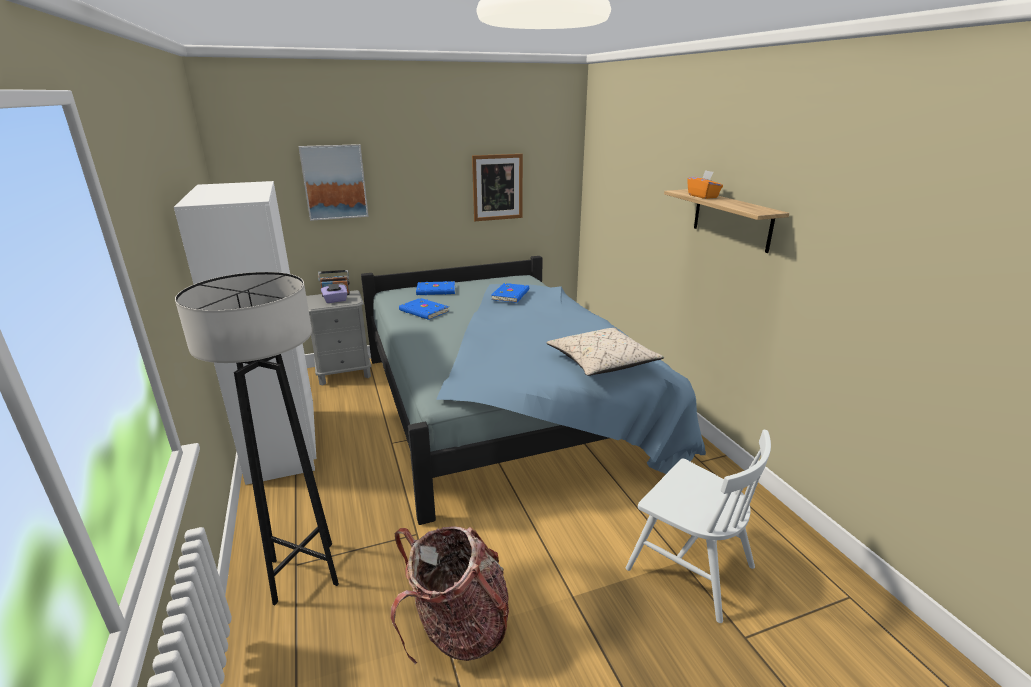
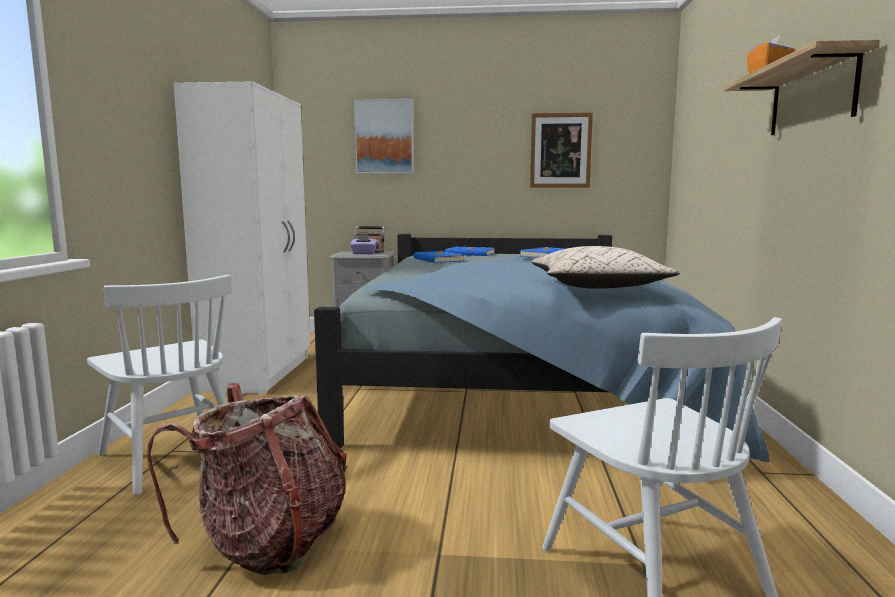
camera: 25 degrees right, 15 degrees down
(304, 572) = (172, 457): grey floor lamp -> white chair

